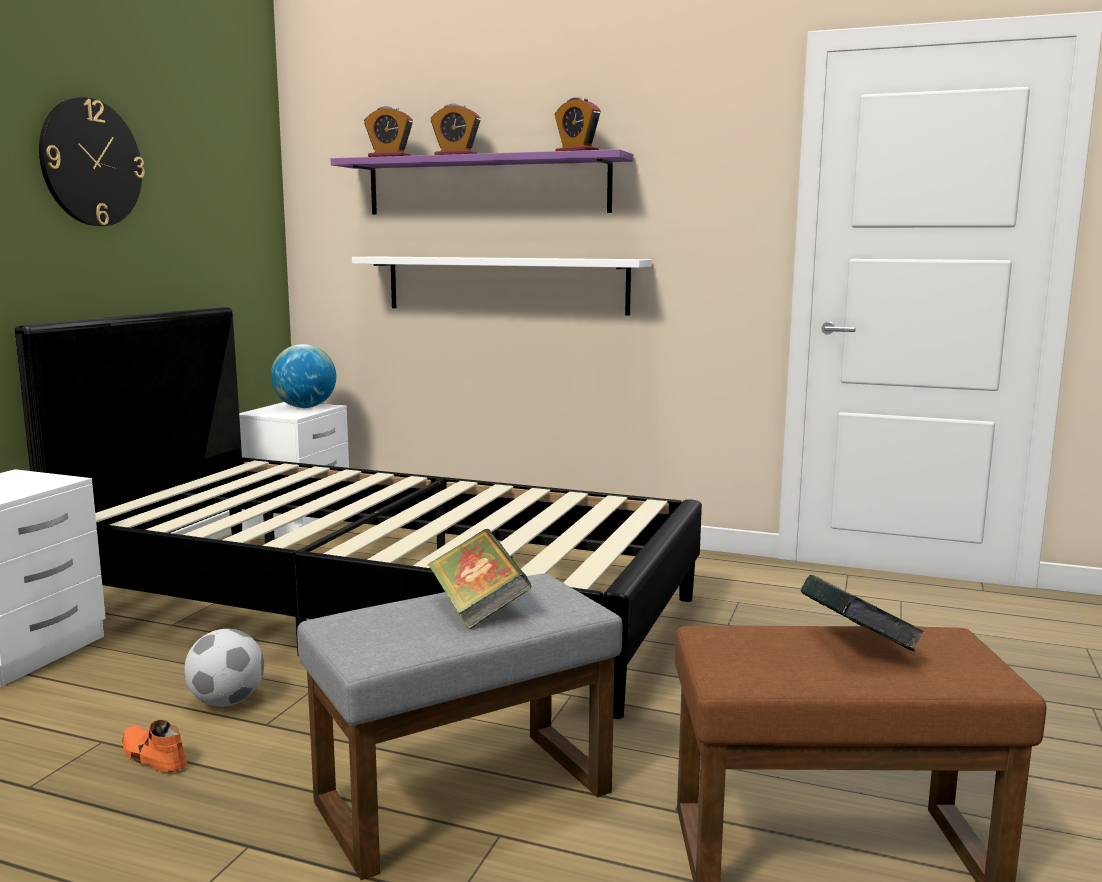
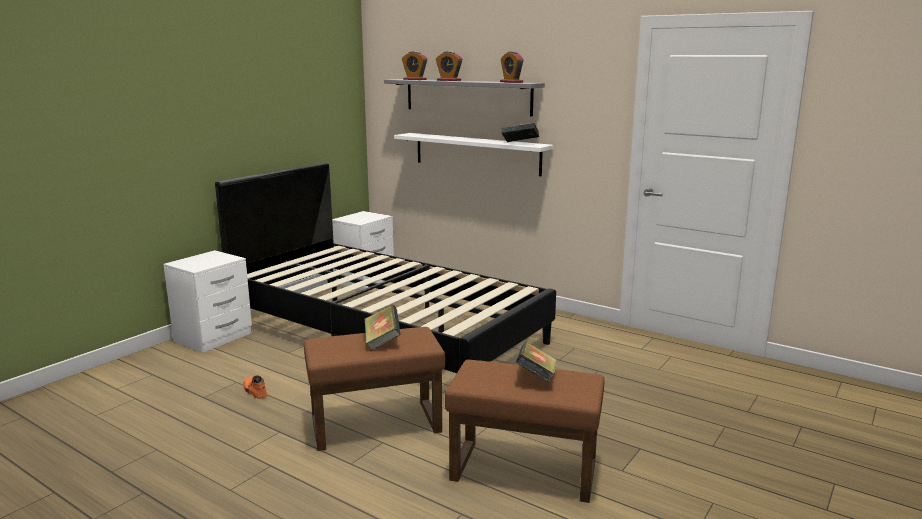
camera: 15 degrees right, 5 degrees up
(91, 162) = (254, 95): wall clock -> none
(226, 702) = (293, 370): football -> none
(305, 407) = (369, 216): globe -> none
(462, 799) = (374, 426): grey ottoman -> brown ottoman
(486, 186) = (467, 96): purple shelf -> grey shelf
(595, 258) = (519, 143): none -> book

